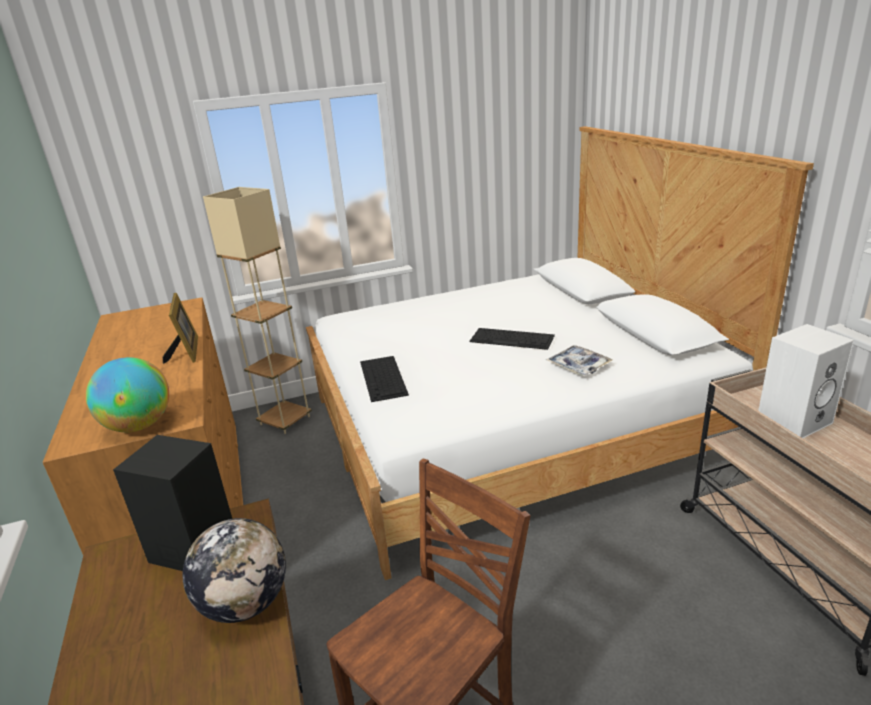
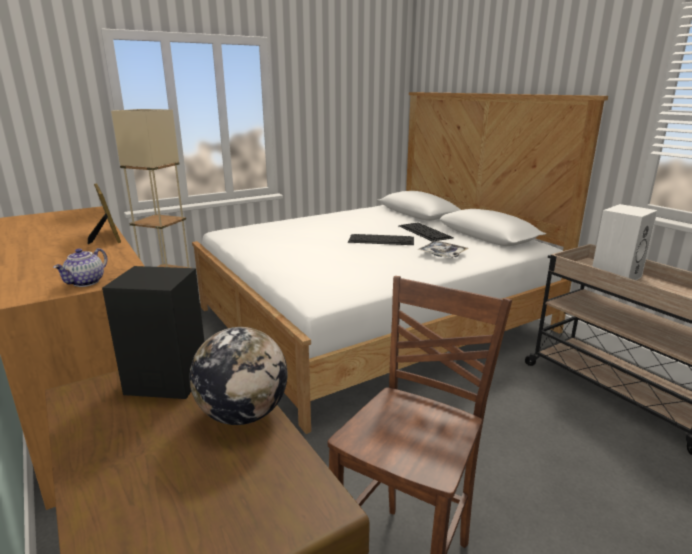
camera: 15 degrees left, 5 degrees down
(139, 426) = (86, 282): globe -> teapot
(383, 378) = (286, 265): keyboard -> keyboard (425, 232)

